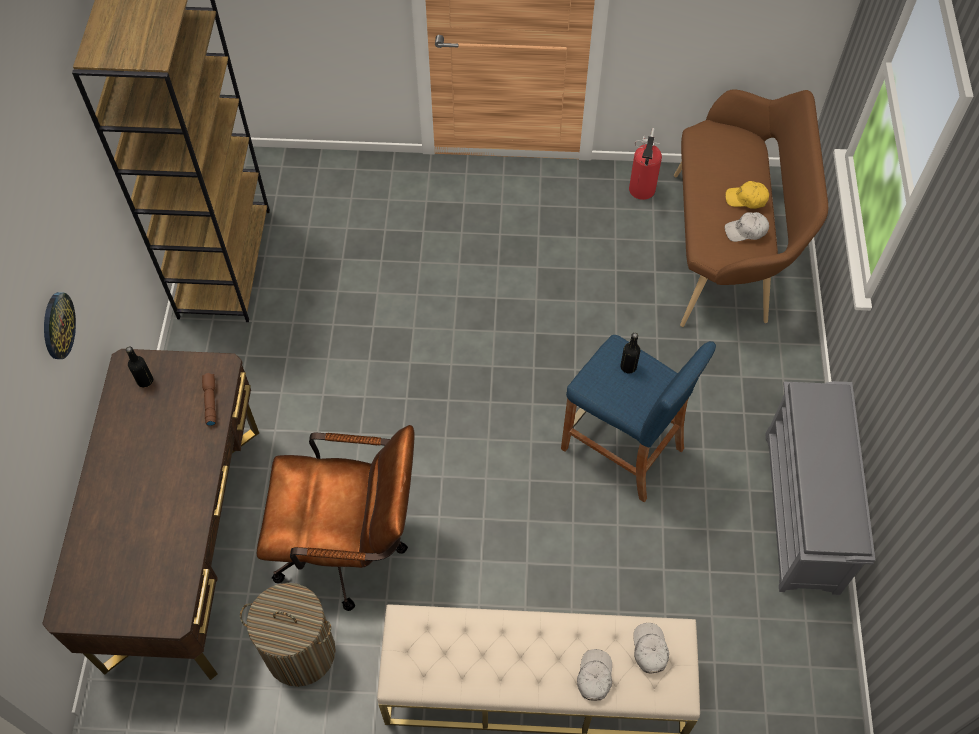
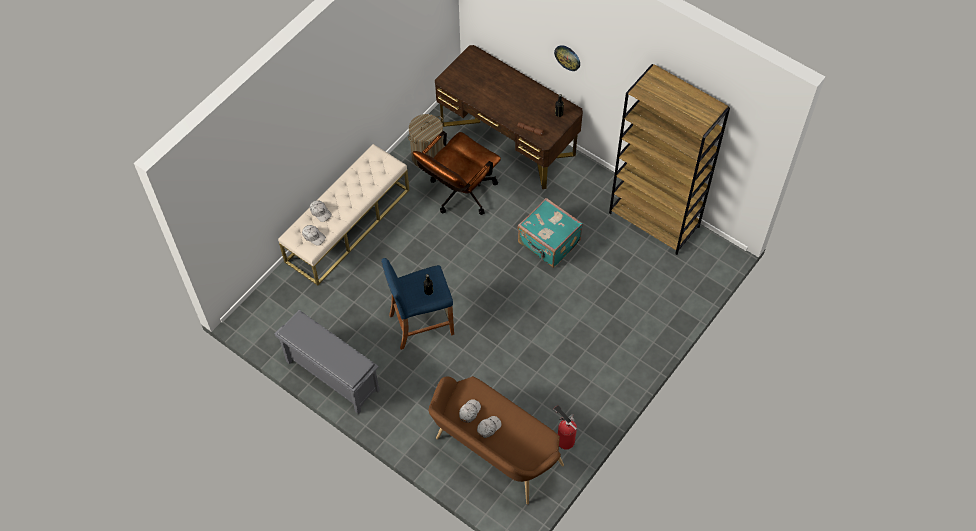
camera: 125 degrees right, 0 degrees up
(357, 367) = (548, 243): none -> turquoise suitcase
(746, 199) = (488, 427): yellow cap -> white cap

